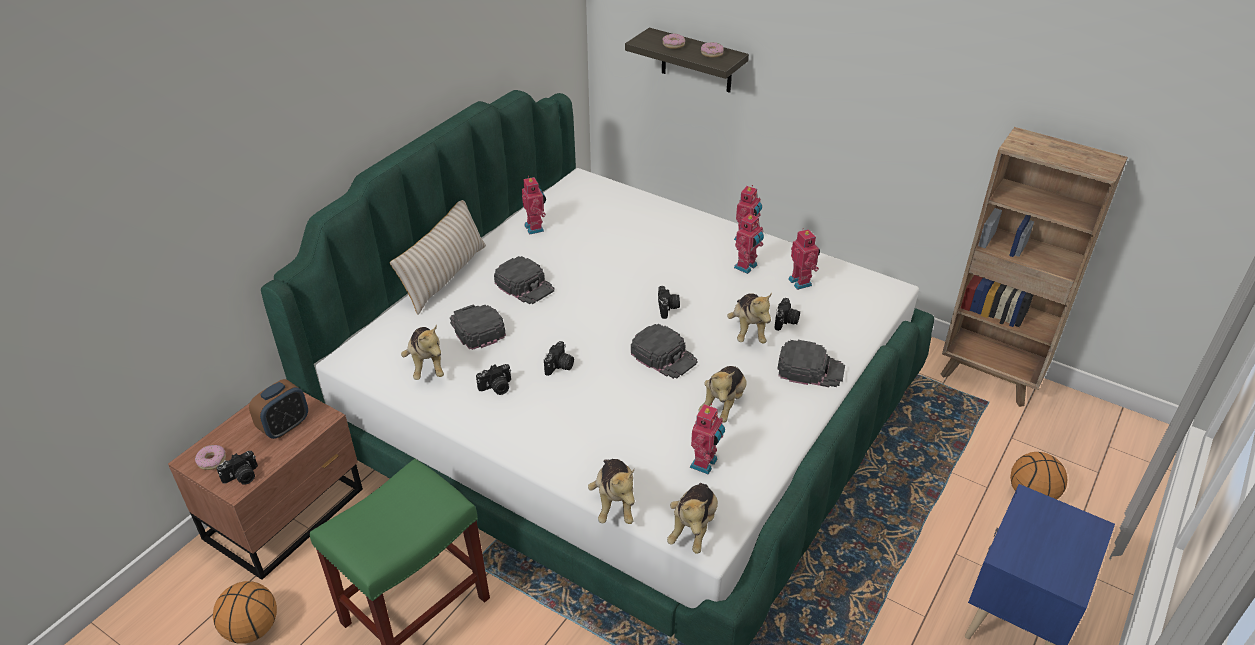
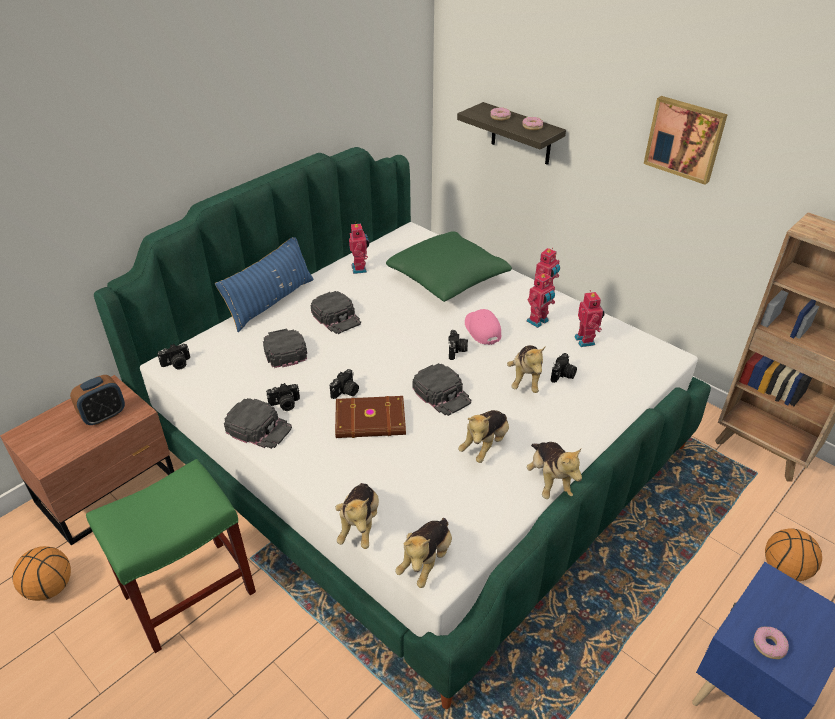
camera: 10 degrees right, 0 degrees up
(212, 460) = (35, 437): donut -> donut (769, 645)
(242, 477) = (54, 455): camera -> camera (177, 364)
(426, 365) = (231, 377): plush toy -> plush toy (549, 480)
(445, 276) = (271, 302): beige pillow -> blue pillow
(596, 394) = (371, 421): none -> brown book
(637, 230) = (448, 279): none -> green pillow
(689, 282) = (482, 330): none -> pink cap
(705, 464) = (454, 500): toy robot -> none
(810, 369) = (575, 422): black cap -> black cap (259, 428)
(881, 58) = (685, 139): none -> picture

